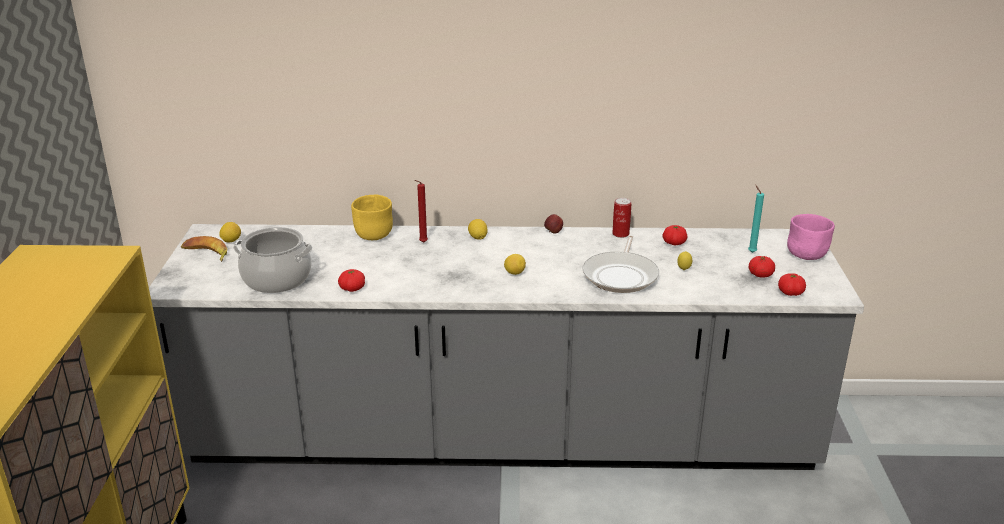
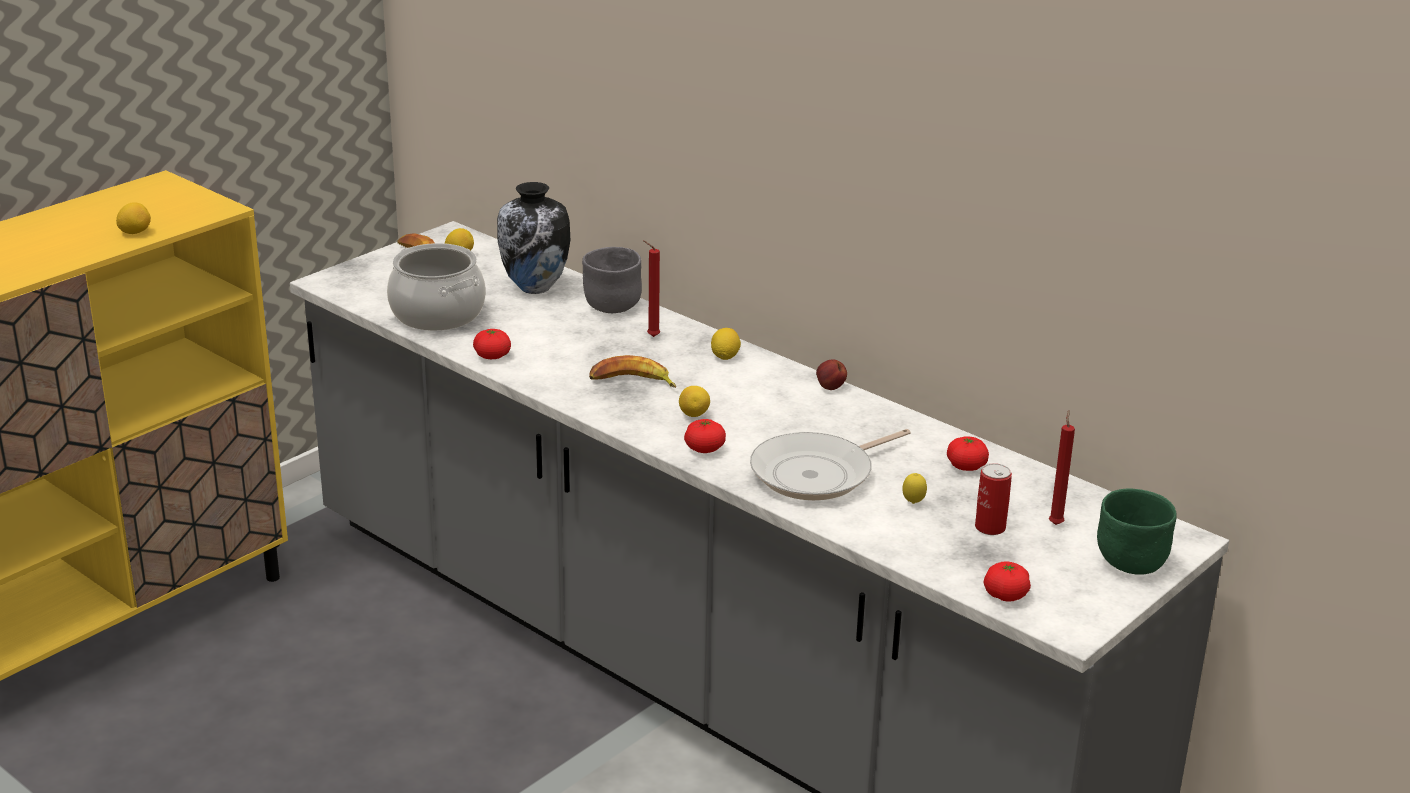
camera: 40 degrees right, 0 degrees up
(76, 291) = (135, 232): none -> lemon
(311, 242) = (535, 288): none -> vase
(373, 235) = (612, 306): yellow bowl -> grey bowl
(454, 270) = (632, 382): none -> banana
(620, 234) = (914, 425): can -> can (990, 527)
(751, 252) = (1055, 523): turquoise candle -> red candle
(760, 275) = (1009, 556): tomato -> tomato (704, 449)
(807, 256) = (1130, 565): pink bowl -> green bowl

